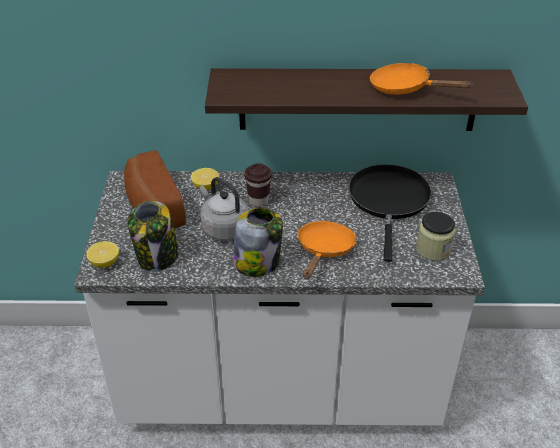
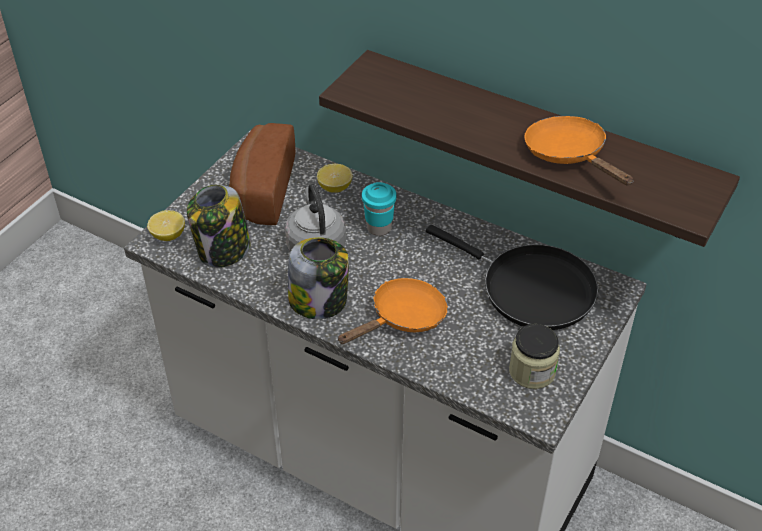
camera: 30 degrees right, 5 degrees up
(258, 201) = (379, 228): brown cup -> turquoise cup
(389, 201) = (531, 289): black frying pan -> black frying pan turned 90 degrees clockwise

